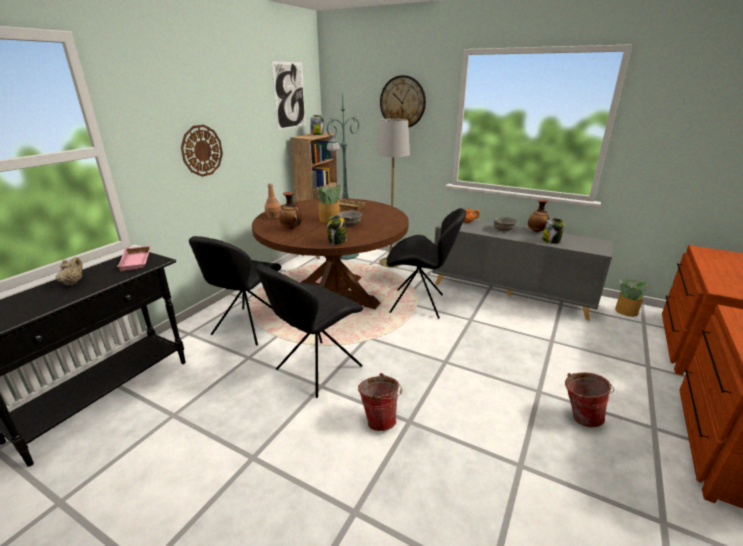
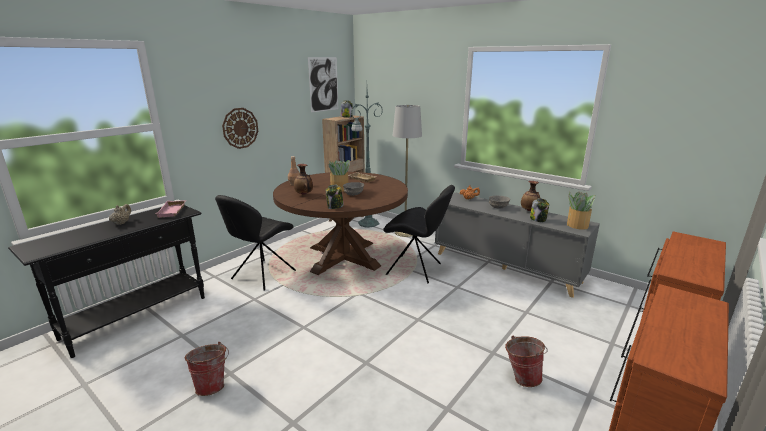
camera: 10 degrees right, 5 degrees down
(316, 369) = (305, 314): black chair -> none
(380, 419) = (342, 357): bucket -> bucket (212, 385)
(402, 102) = (419, 91): wall clock -> none
(625, 311) = (615, 293): potted plant -> potted plant (577, 225)

